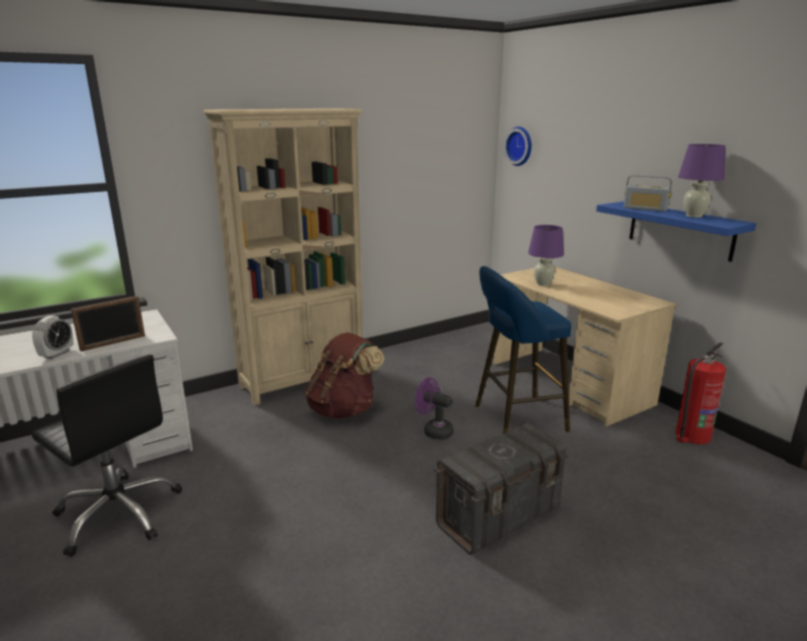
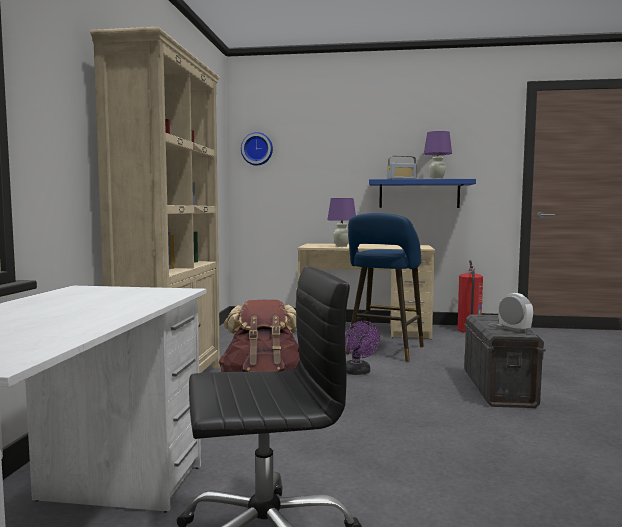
camera: 50 degrees left, 15 degrees down
(57, 354) = (105, 316): alarm clock -> alarm clock (514, 329)
(113, 343) = (145, 300): picture frame -> none
(433, 431) = (358, 372): purple fan -> purple fan turned 90 degrees counterclockwise

